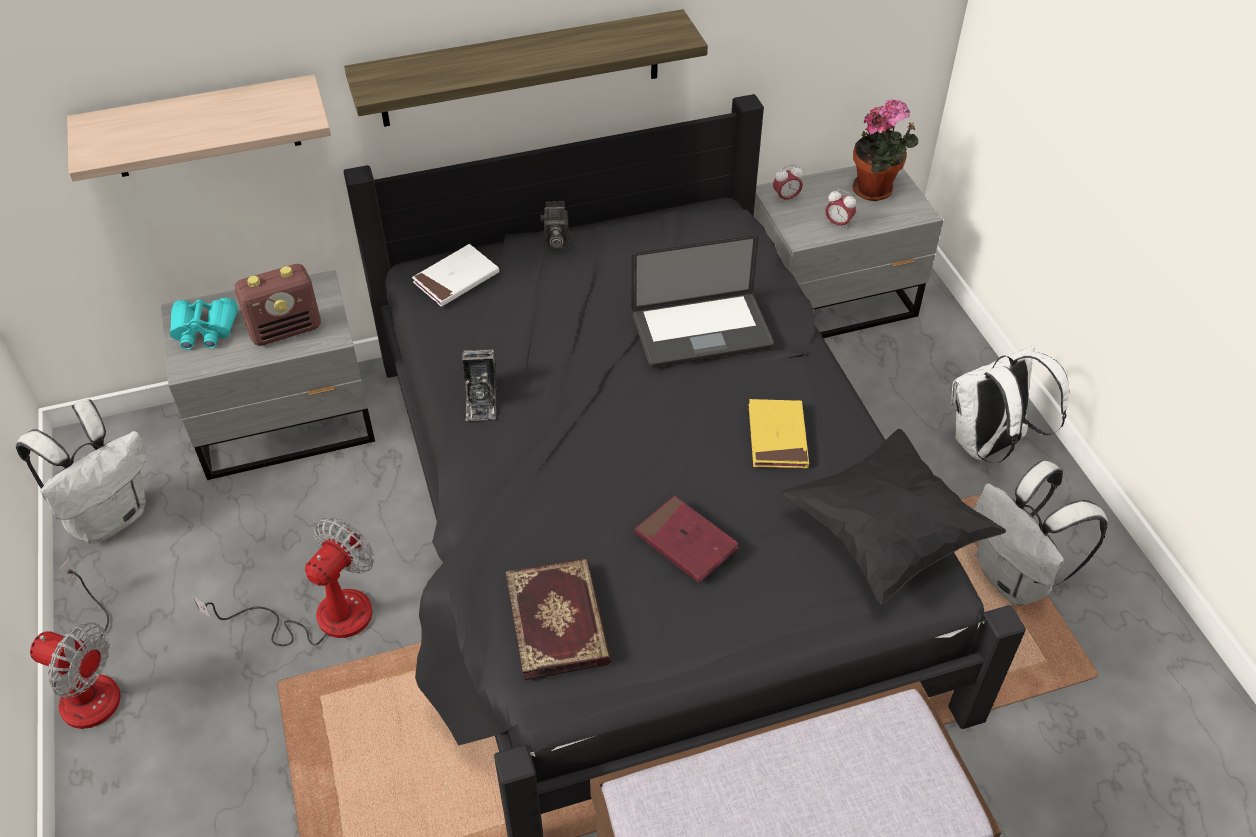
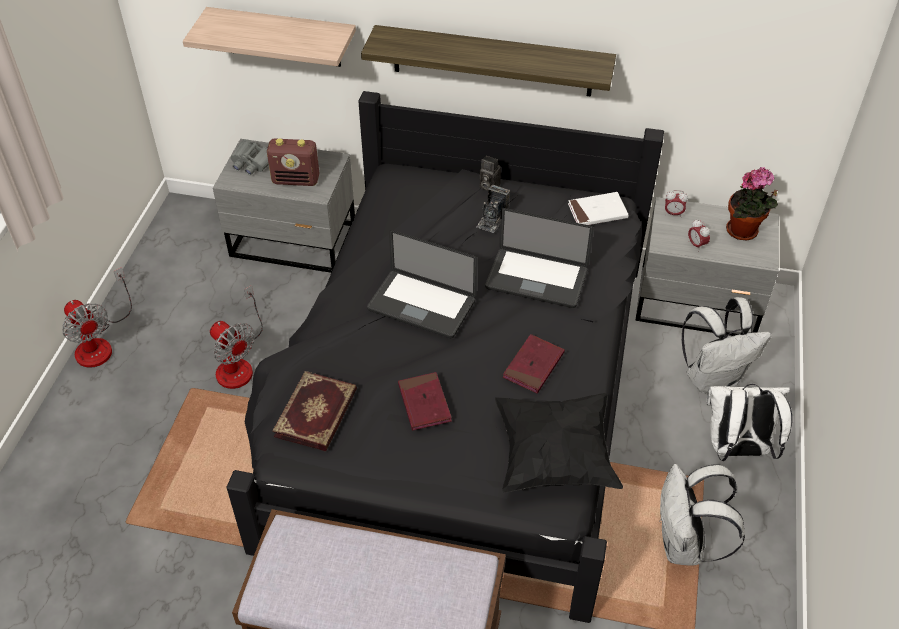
camera: 30 degrees right, 0 degrees up
(110, 516) = (167, 255): white backpack -> white backpack (713, 378)
(204, 330) = (252, 162): turquoise binoculars -> grey binoculars
(322, 616) = (238, 363): fan -> fan turned 75 degrees clockwise
(456, 279) = (411, 186): white book -> white book (597, 212)
(481, 400) = (370, 266): camera -> camera (492, 219)
(587, 421) = (421, 305): none -> laptop
(777, 437) = (533, 366): yellow book -> red book

